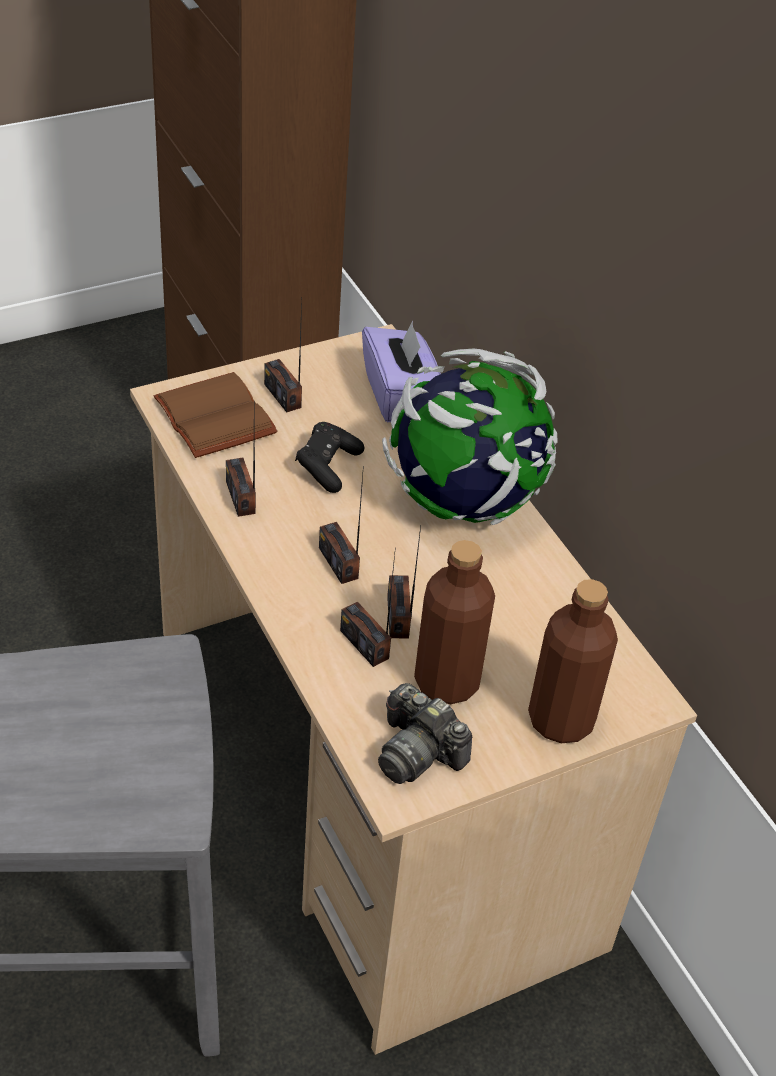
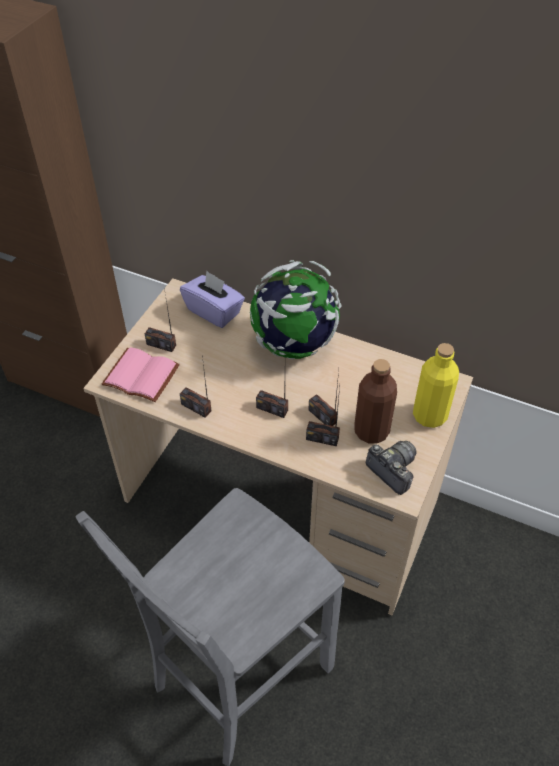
camera: 35 degrees left, 5 degrees up
(218, 417) = (143, 375): brown book -> pink book
(327, 466) = (218, 366): black game controller -> none
(417, 752) = (392, 470): camera -> camera turned 135 degrees counterclockwise
(561, 720) = (429, 415): brown bottle -> yellow bottle

